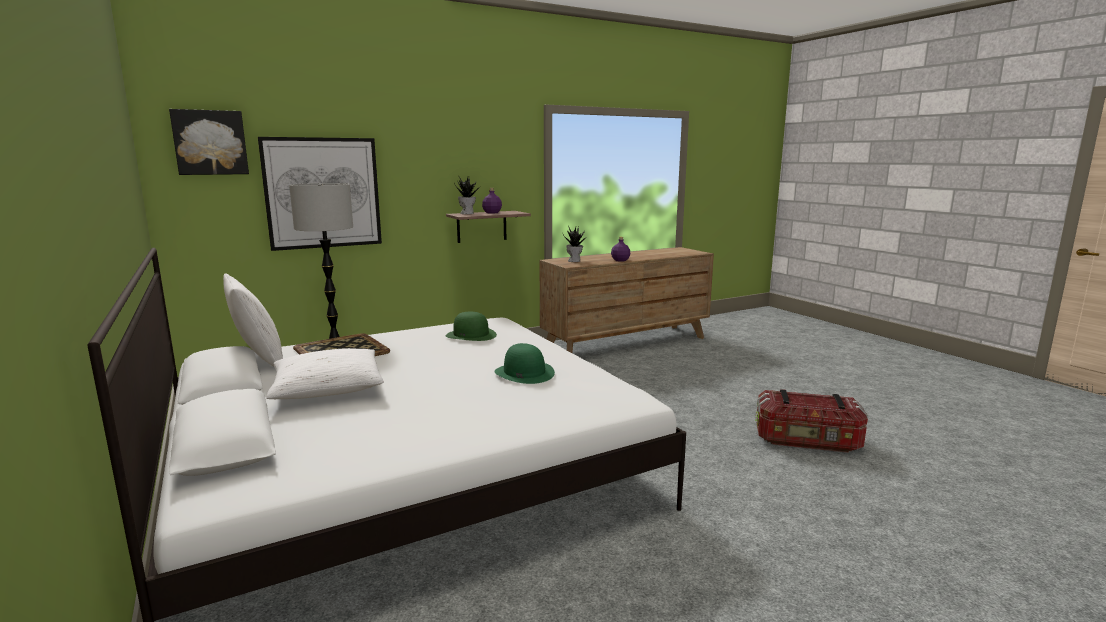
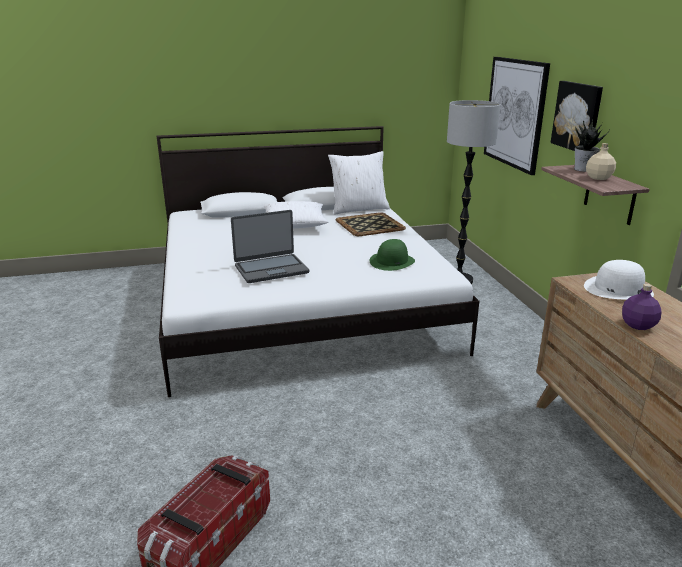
camera: 105 degrees right, 10 degrees up
(210, 142) = (480, 60): picture -> picture (578, 116)
(492, 212) = (599, 178): purple bottle -> beige bottle
(524, 373) = (271, 269): green hat -> laptop
(574, 261) = (617, 289): potted plant -> white hat

